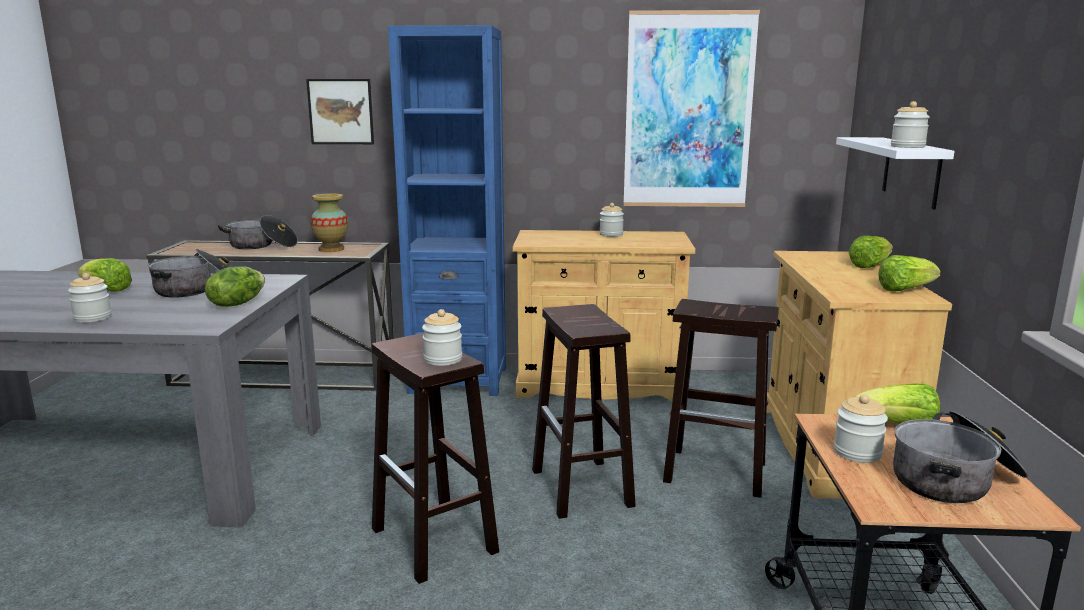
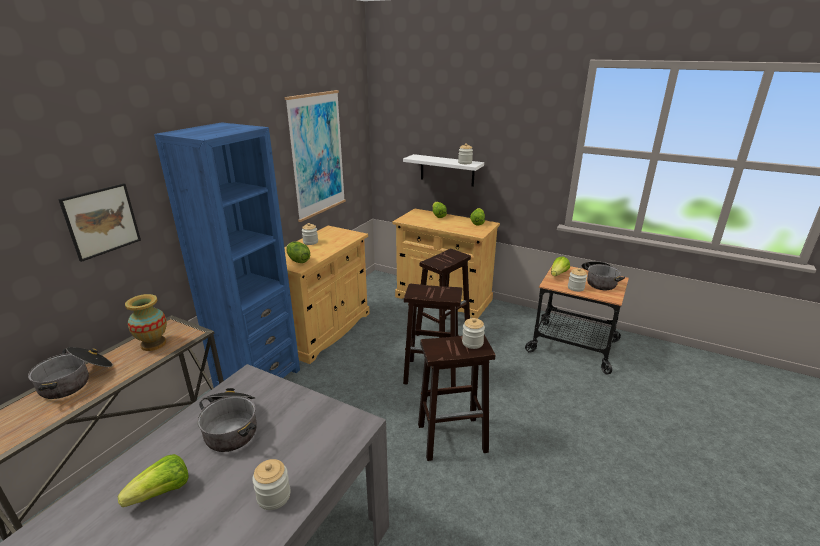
camera: 65 degrees left, 10 degrees up
(237, 303) = (305, 405): lettuce -> lettuce (298, 260)

